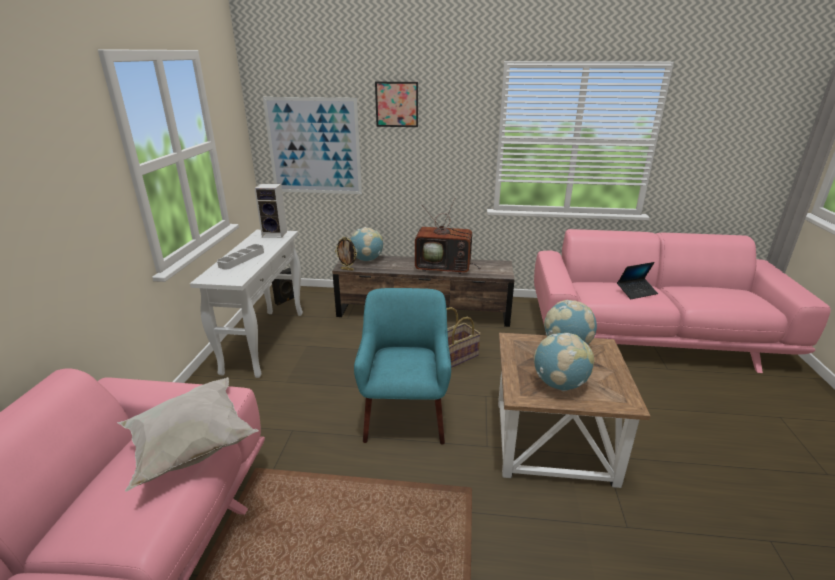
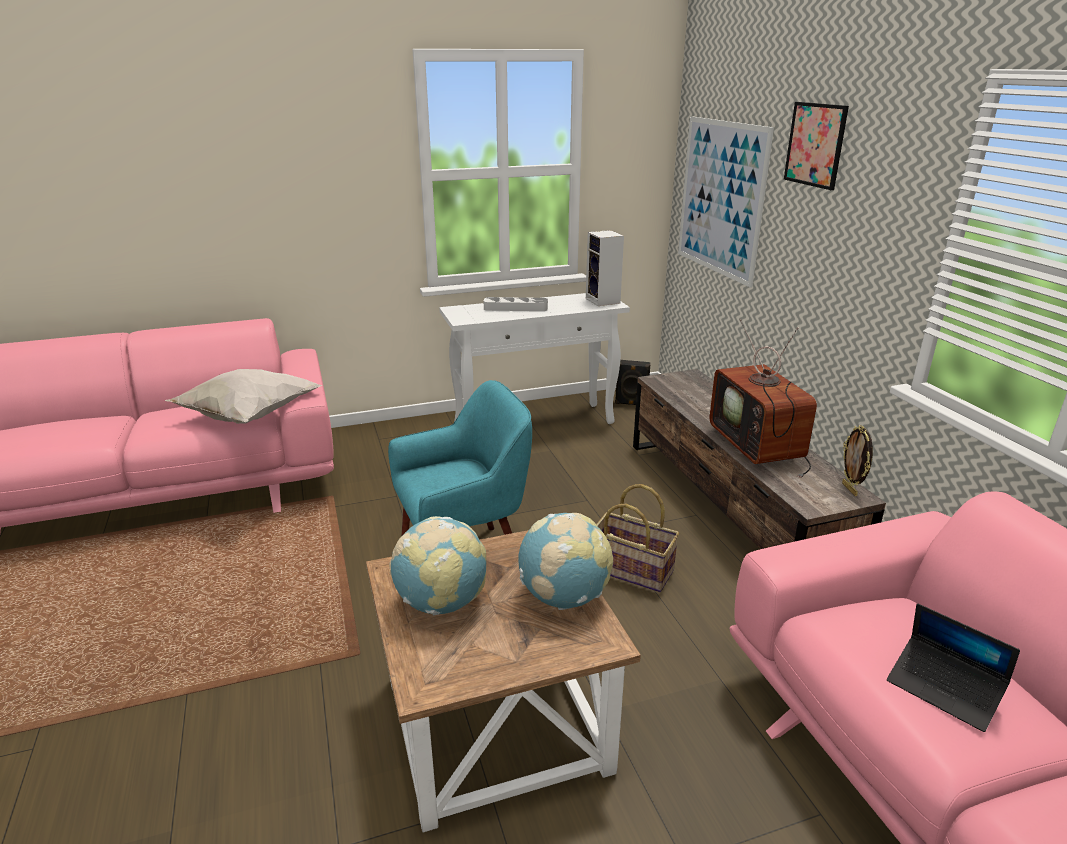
camera: 65 degrees right, 0 degrees up
(347, 269) = (652, 384): picture frame -> picture frame (850, 489)
(367, 259) = (700, 387): globe -> none

